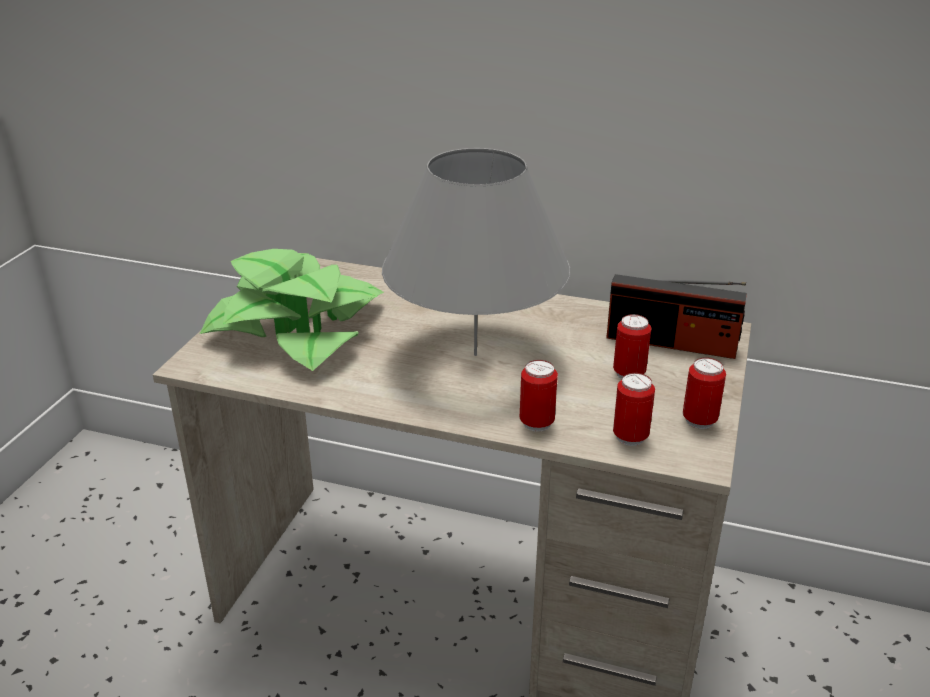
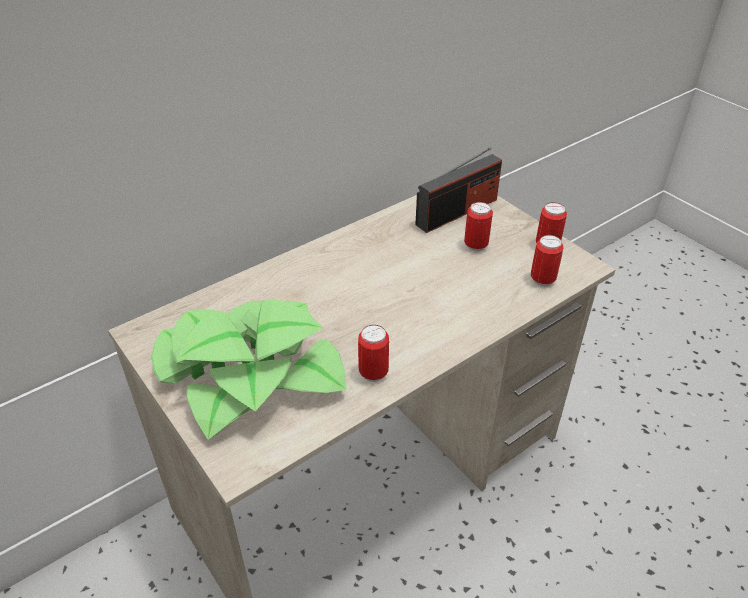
camera: 55 degrees left, 10 degrees up
(475, 355) = (389, 298): grey table lamp -> none
(536, 423) = (496, 310): can -> can (373, 373)

